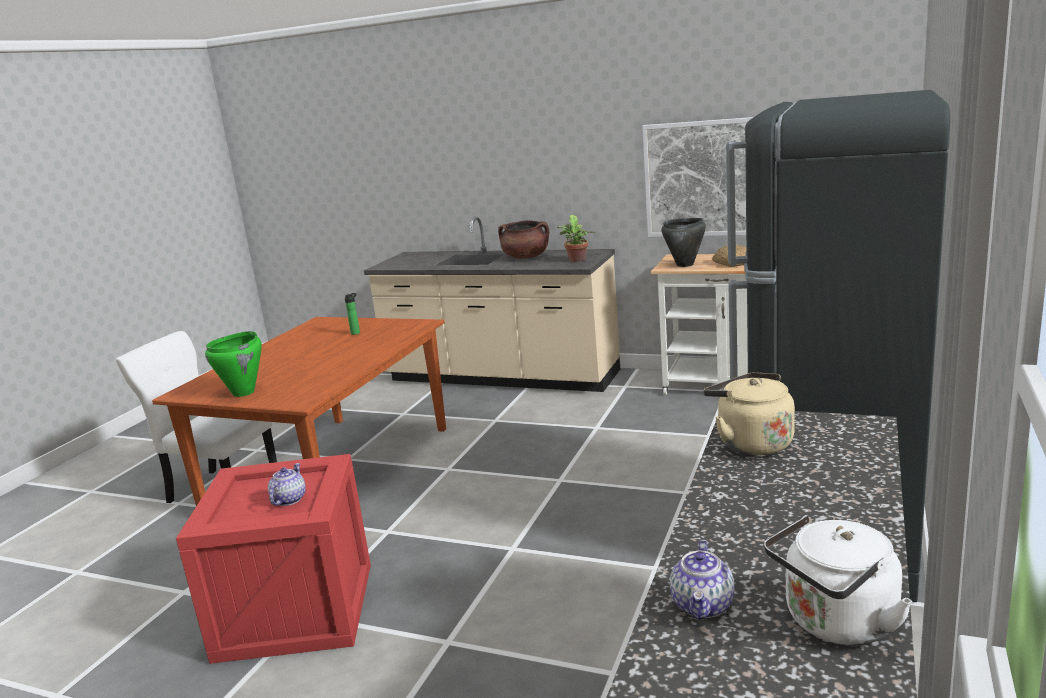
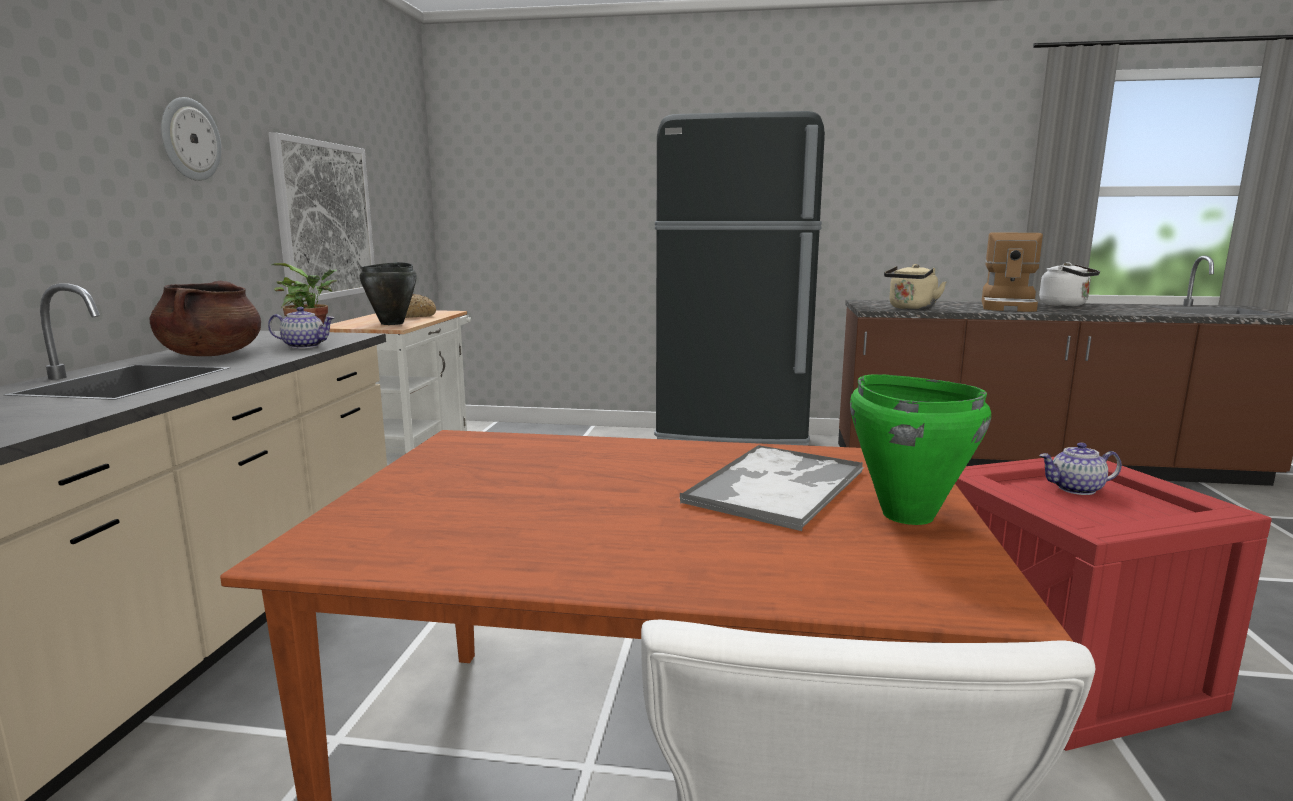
camera: 105 degrees left, 5 degrees down
(299, 374) = (777, 486): none -> tray
(356, 332) = (485, 483): bottle -> none
(577, 141) = (189, 139): none -> wall clock
(703, 606) = (1090, 311): teapot -> teapot (305, 346)
(793, 537) = (1009, 306): none -> coffee machine

